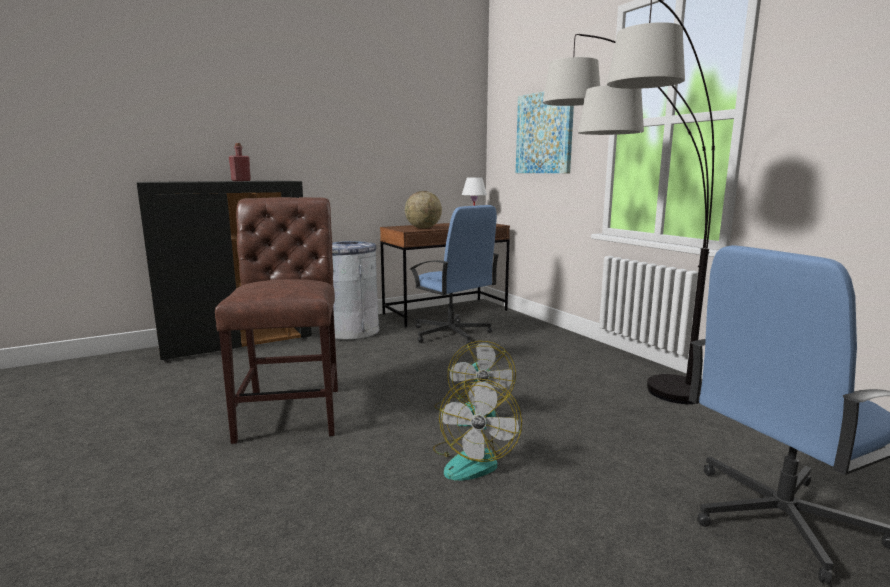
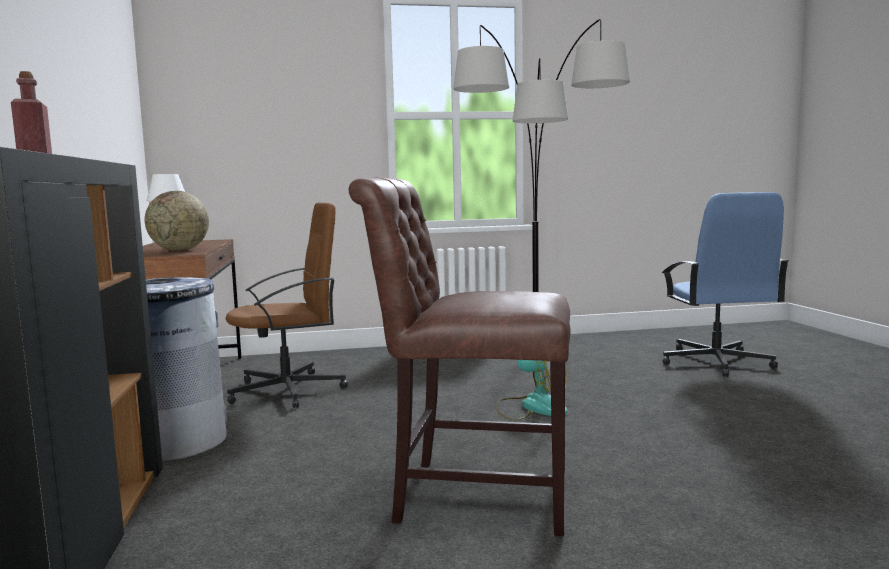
camera: 70 degrees left, 5 degrees down
(451, 334) = (289, 390): blue office chair -> brown office chair
(473, 459) = (634, 417): fan -> none
(544, 133) = (280, 117): picture -> none

